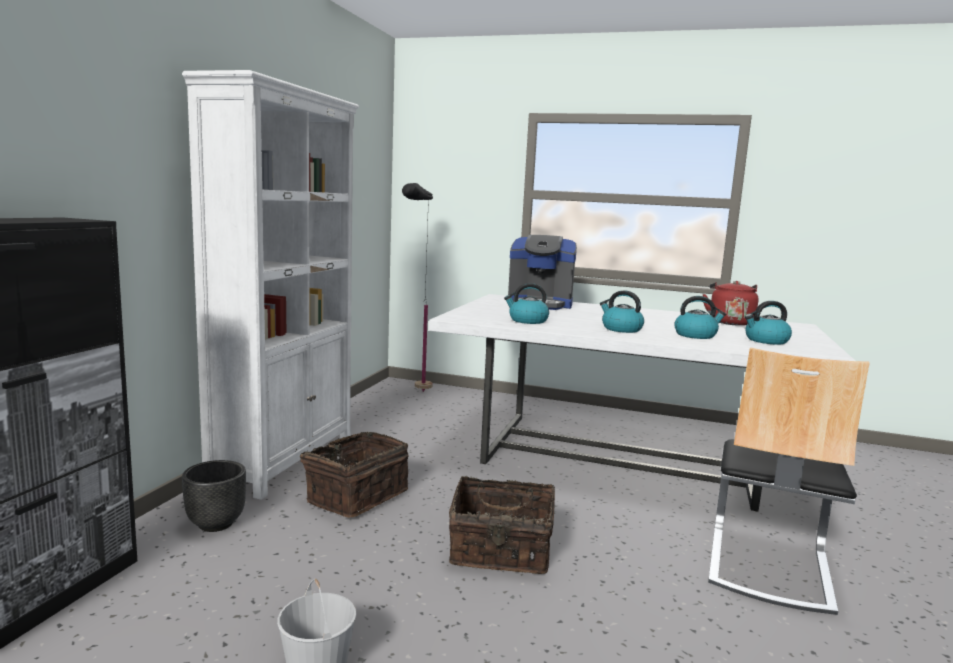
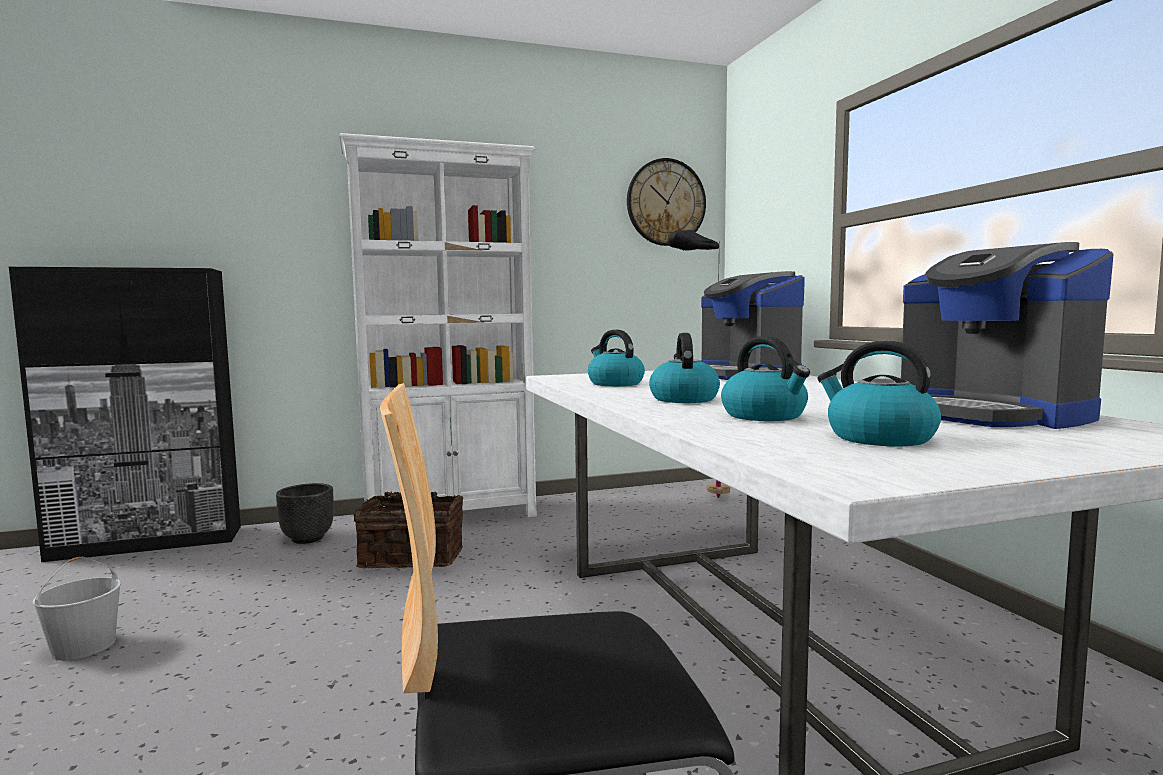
camera: 55 degrees right, 5 degrees down
(369, 151) = (666, 202): none -> wall clock
(500, 552) = (360, 651): basket -> none
(729, 322) = (990, 414): red kettle -> coffee machine

